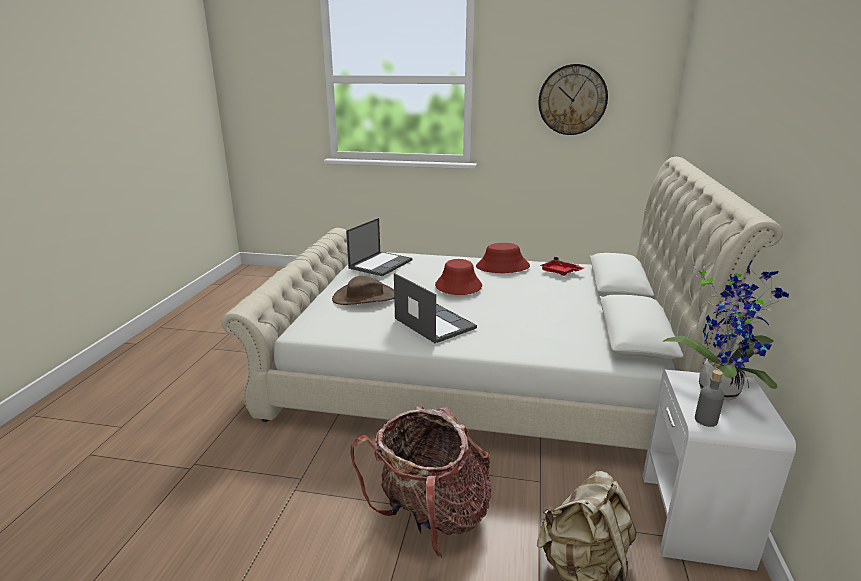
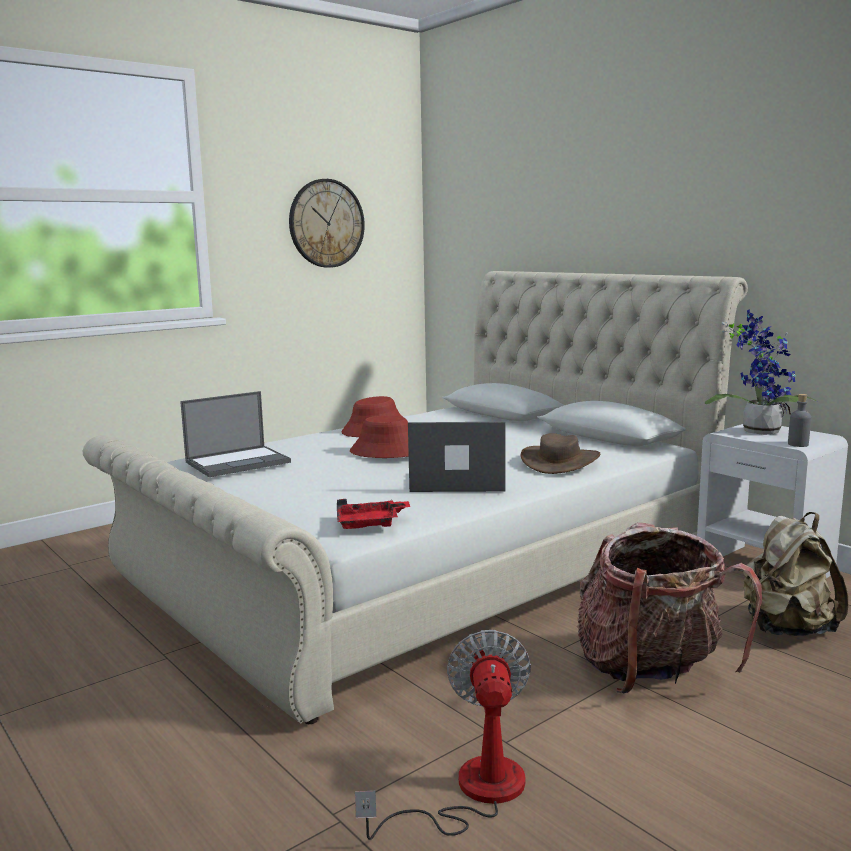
camera: 50 degrees left, 10 degrees down
(238, 498) = (471, 792): none -> fan
(365, 297) = (317, 491): brown hat -> brown hat (560, 461)
(381, 264) = (239, 462): laptop -> laptop turned 75 degrees clockwise
(560, 272) = (438, 419): red tray -> red tray (370, 524)

